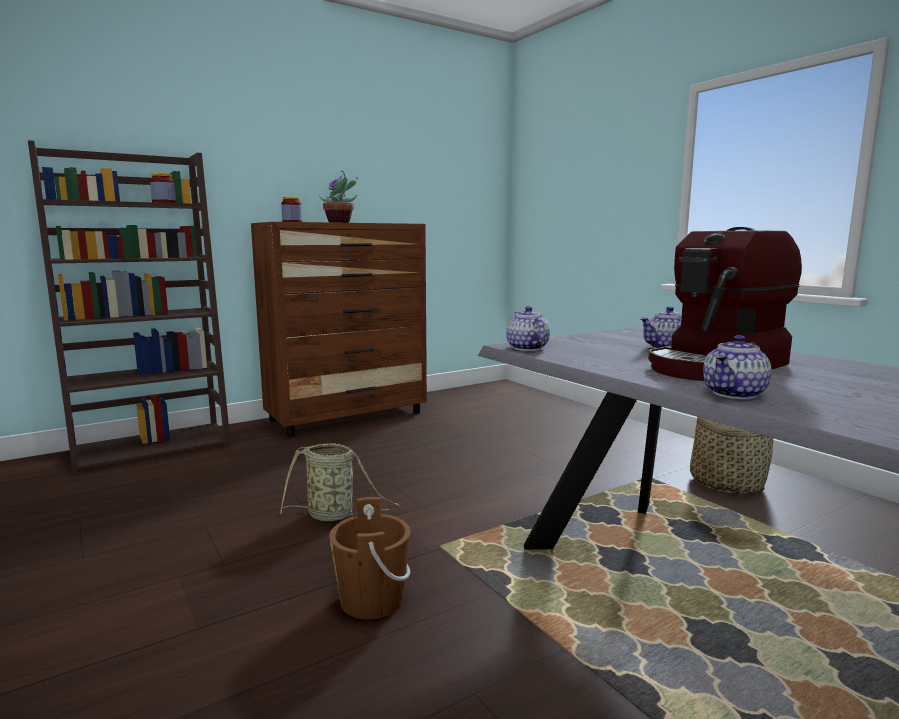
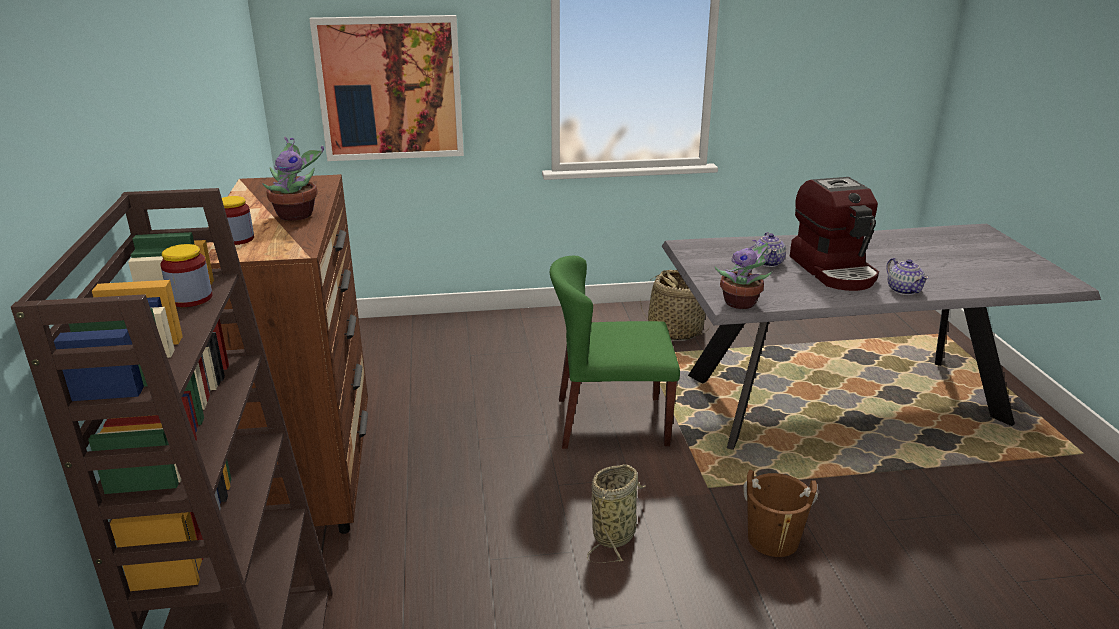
camera: 65 degrees left, 15 degrees up
(504, 484) = (610, 422): none -> green chair
(527, 348) = (742, 303): teapot -> potted plant
(570, 203) = (390, 89): none -> picture

